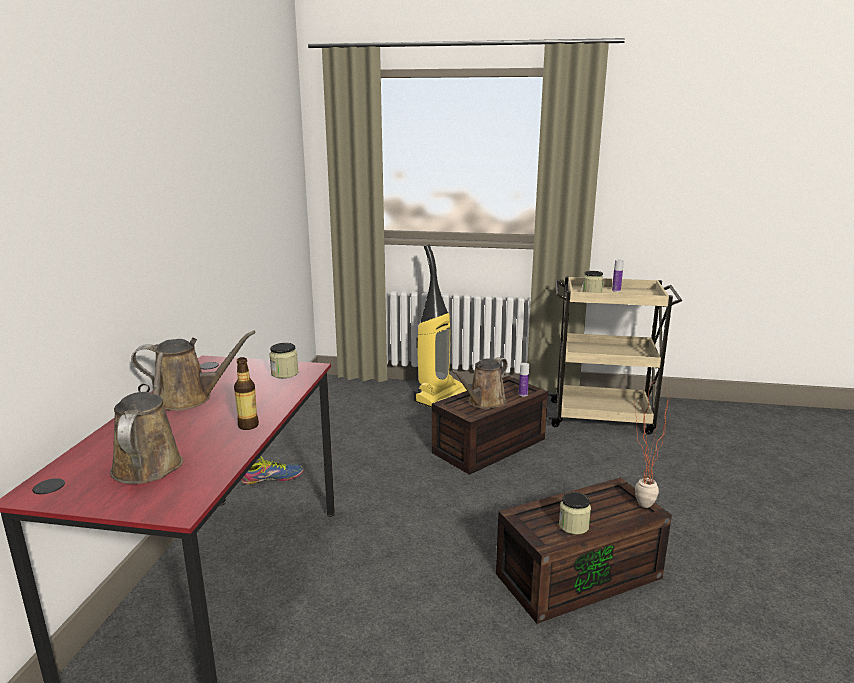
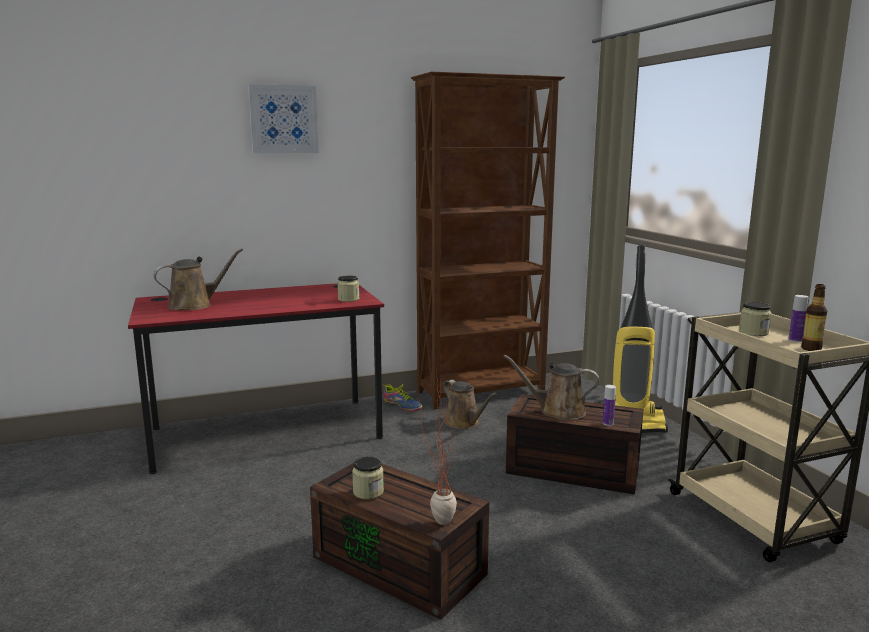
camera: 60 degrees right, 5 degrees down
(109, 144) = (283, 119): none -> picture
(189, 399) = (283, 293): brown watering can -> brown watering can (464, 423)
(248, 425) = (256, 309): bottle -> bottle (811, 349)
(304, 429) = (482, 393): none -> brown bookcase

